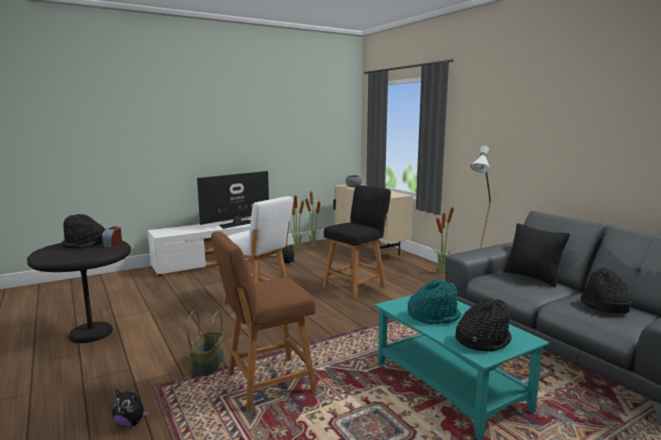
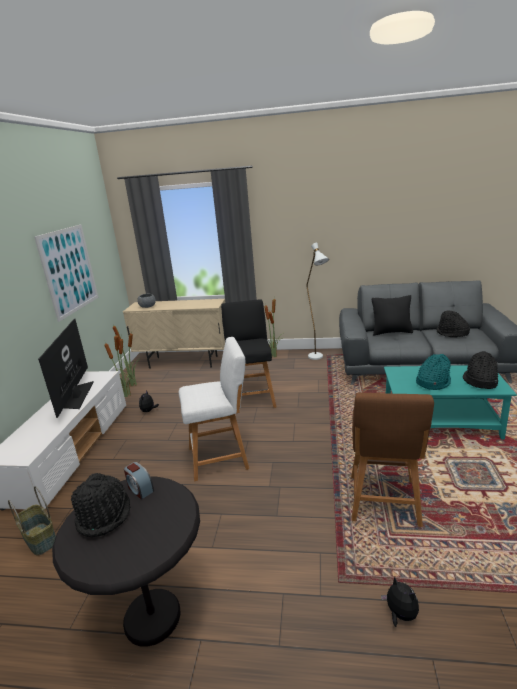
camera: 50 degrees left, 10 degrees up
(131, 423) = (400, 614): plush toy -> plush toy turned 90 degrees counterclockwise
(207, 364) = (322, 529): basket -> basket (39, 539)
(286, 137) = (69, 270): none -> picture

